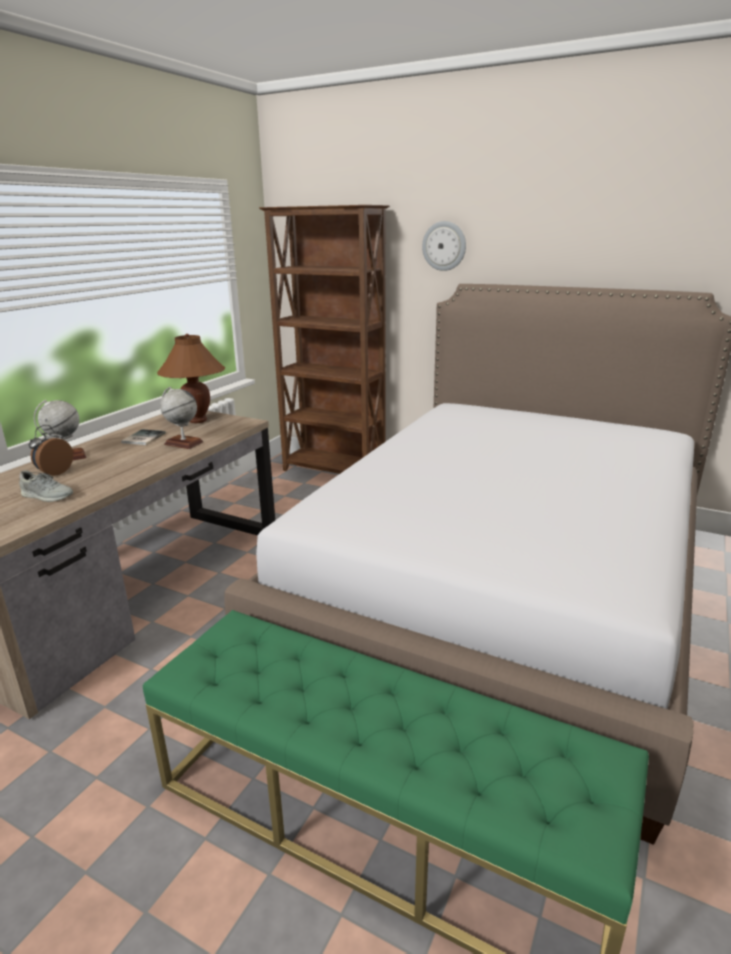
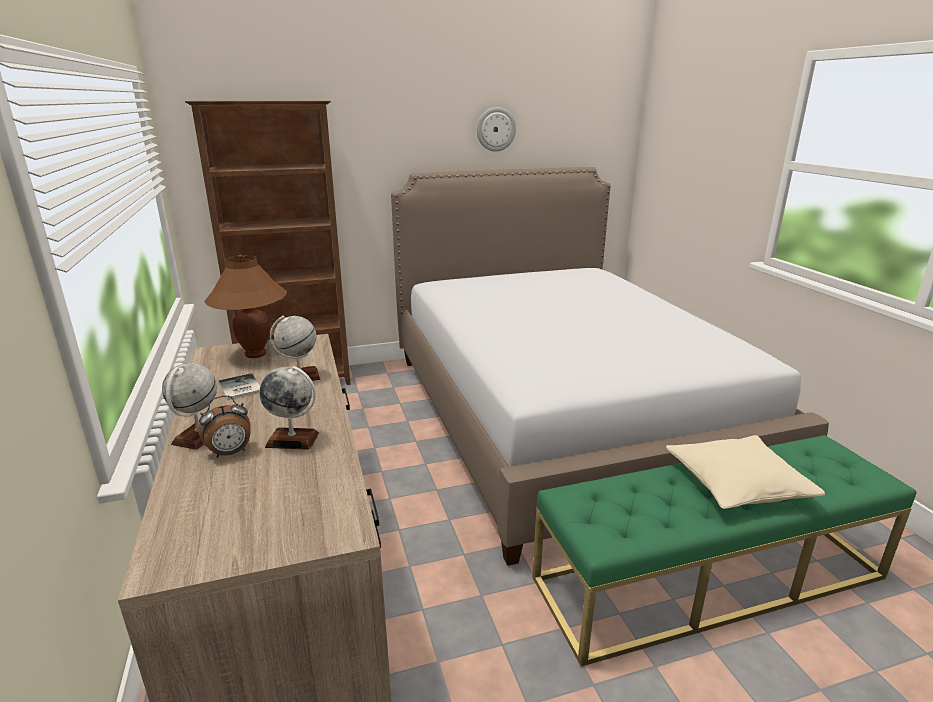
camera: 45 degrees left, 0 degrees up
(47, 496) = (291, 472): grey shoe -> none
(54, 472) = (230, 453): alarm clock -> alarm clock turned 105 degrees counterclockwise
(91, 479) = (292, 440): none -> globe
(391, 716) = (737, 485): none -> beige pillow
(444, 246) = (385, 139): wall clock -> wall clock (496, 129)

